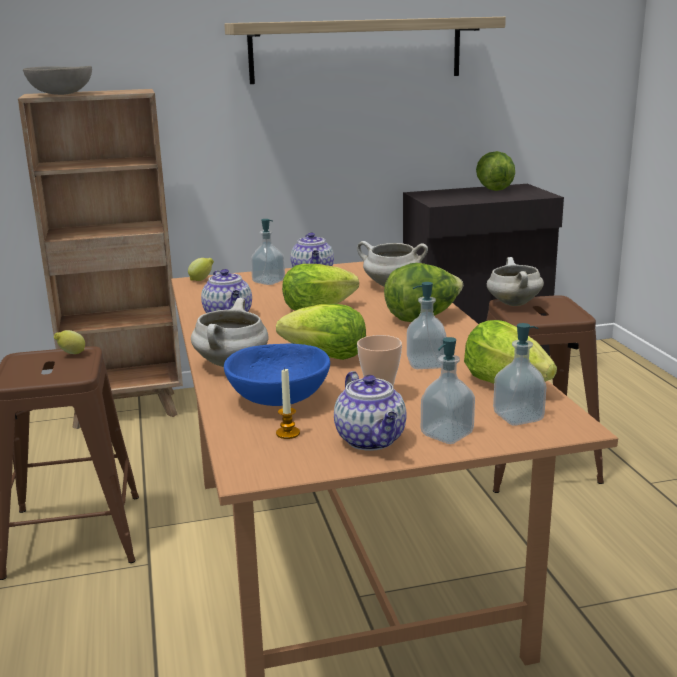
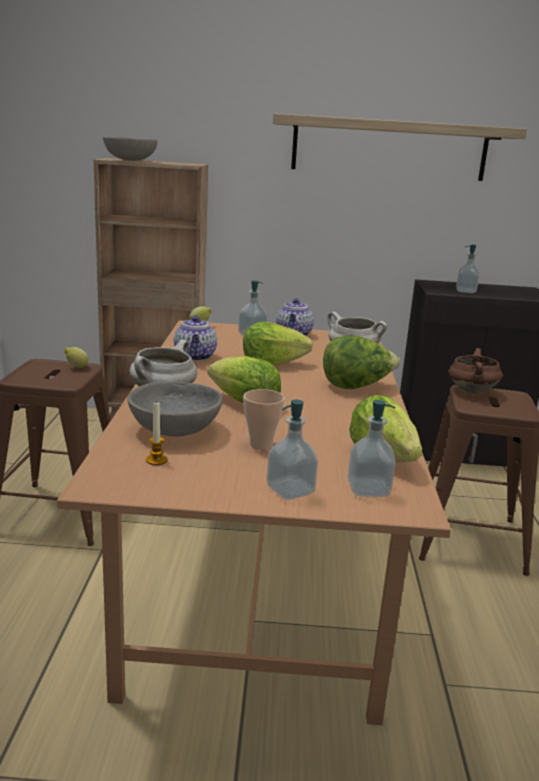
camera: 15 degrees right, 0 degrees up
(279, 398) = (176, 429): blue bowl -> grey bowl
(371, 440) = (220, 481): teapot -> none
(426, 364) = (325, 426): soap dispenser -> soap dispenser (465, 291)
(493, 189) = (499, 287): lettuce -> none
(512, 303) = (471, 391): white cooking pot -> brown cooking pot

